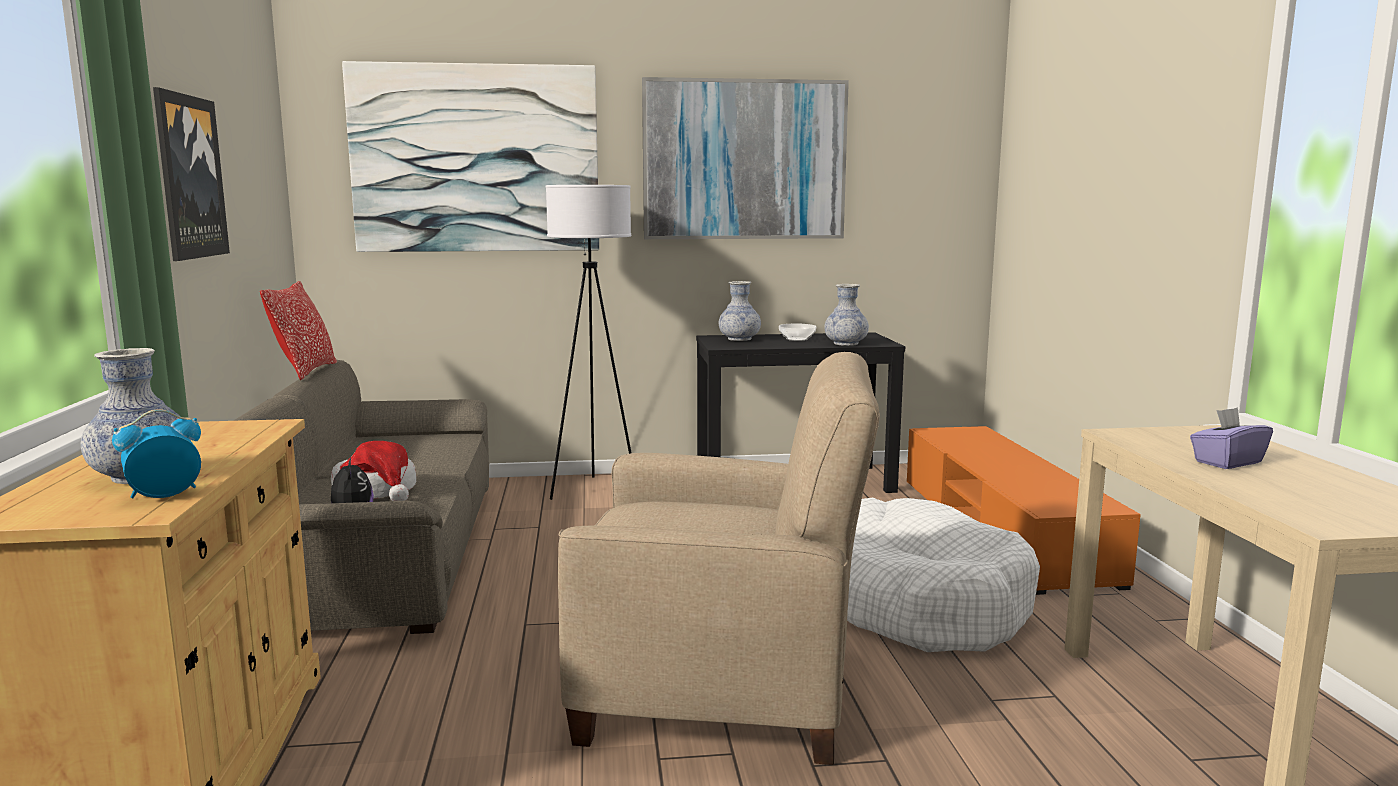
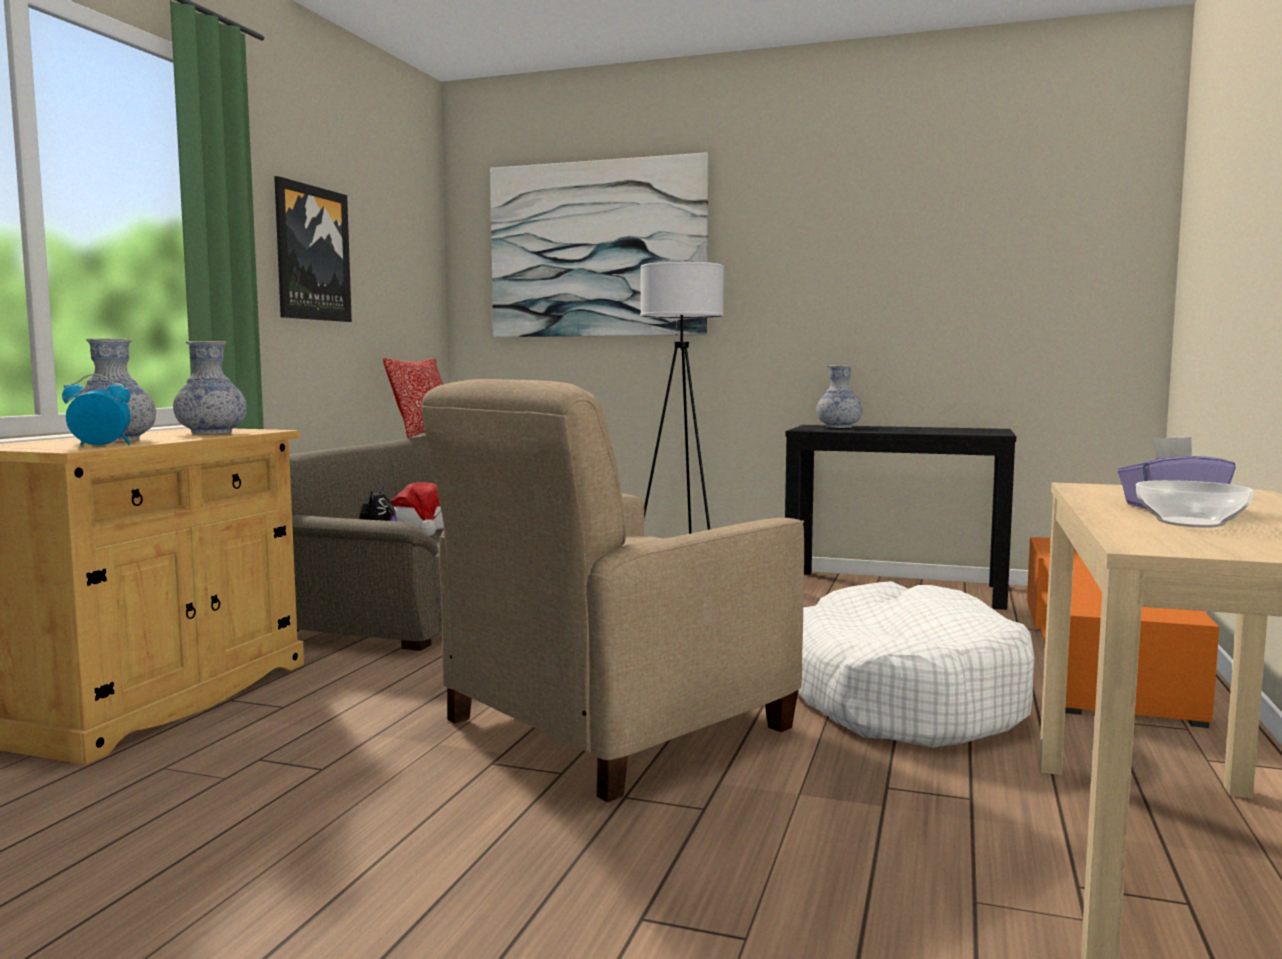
camera: 25 degrees right, 5 degrees down
(720, 686) = (613, 725): beige armchair -> beige armchair turned 105 degrees clockwise
(744, 160) = (858, 239): picture -> none
(796, 339) = (901, 429): bowl -> bowl (1188, 523)
(845, 344) = (948, 432): vase -> vase (211, 433)

